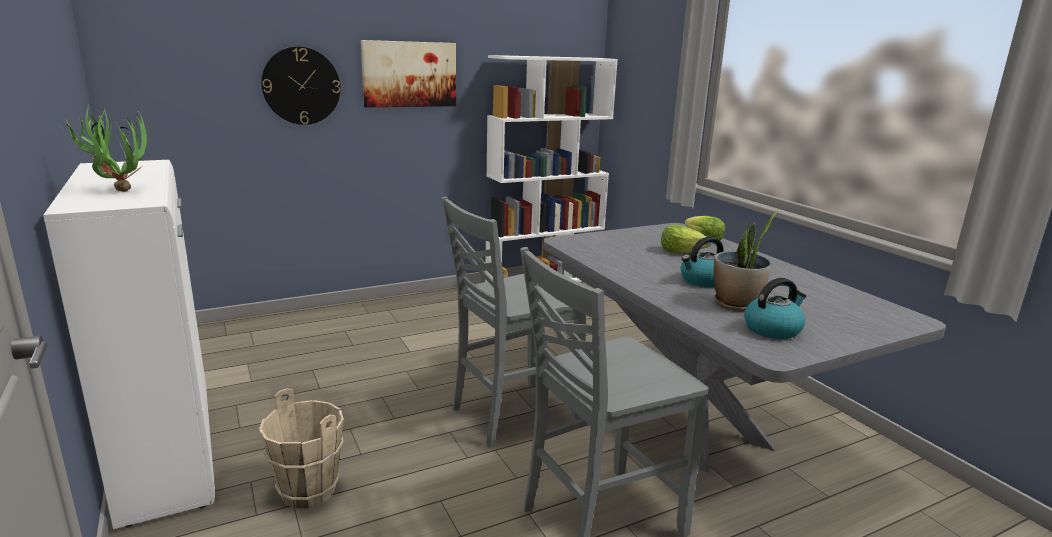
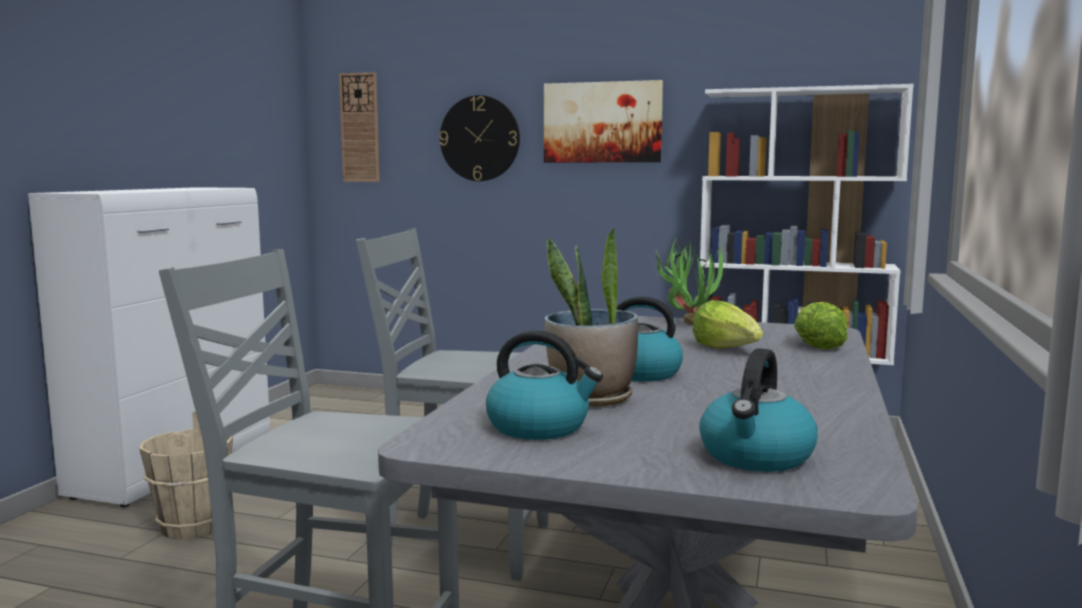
camera: 45 degrees right, 10 degrees down
(119, 189) = (127, 190): potted plant -> potted plant (687, 322)
(164, 73) = (360, 128): none -> wall clock
(862, 316) = (756, 457): none -> kettle

